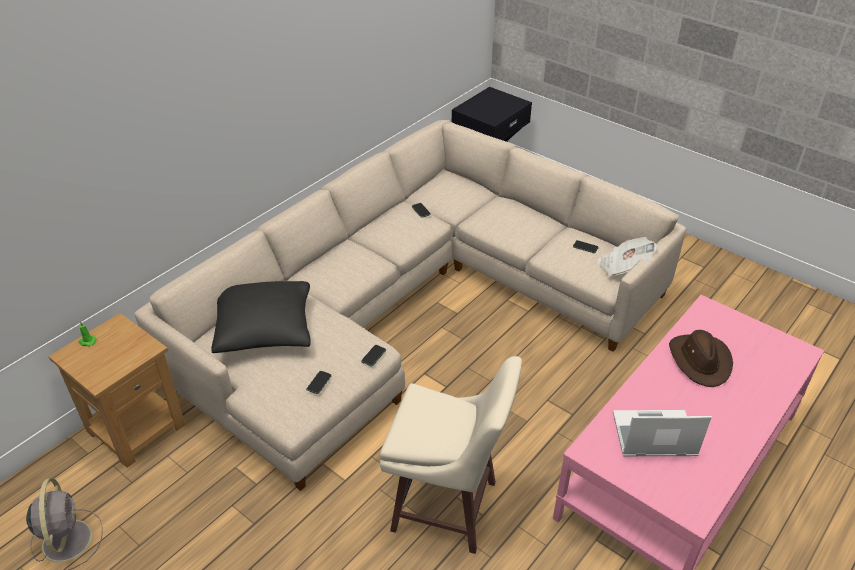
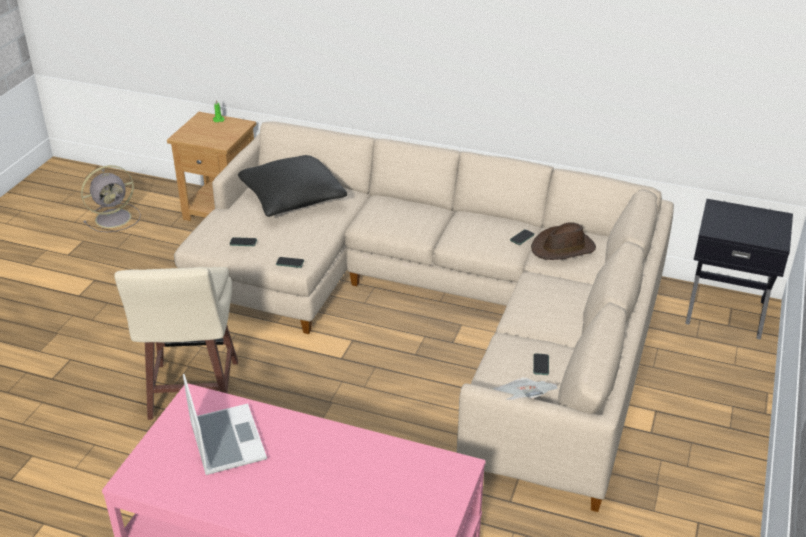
camera: 70 degrees right, 5 degrees down
(700, 360) = (358, 468): brown hat -> brown hat (563, 248)

